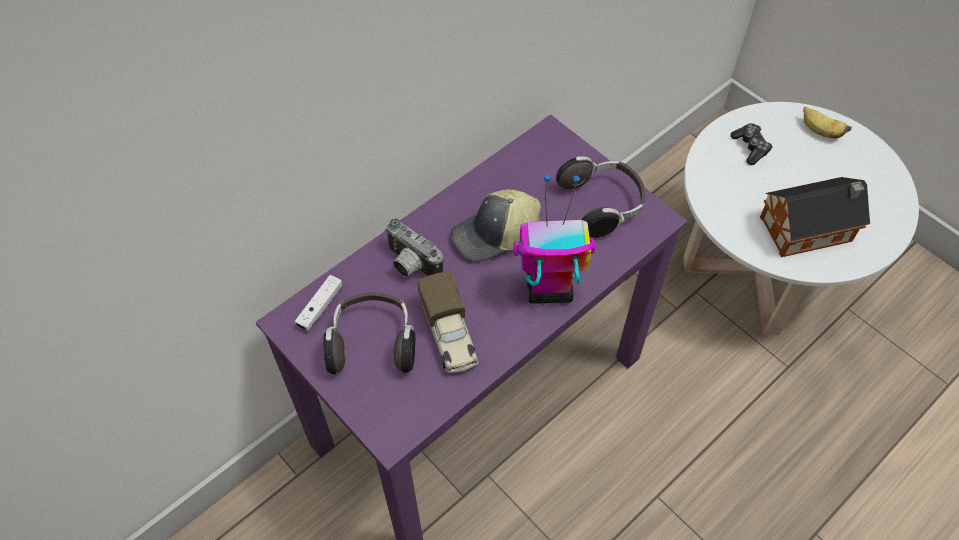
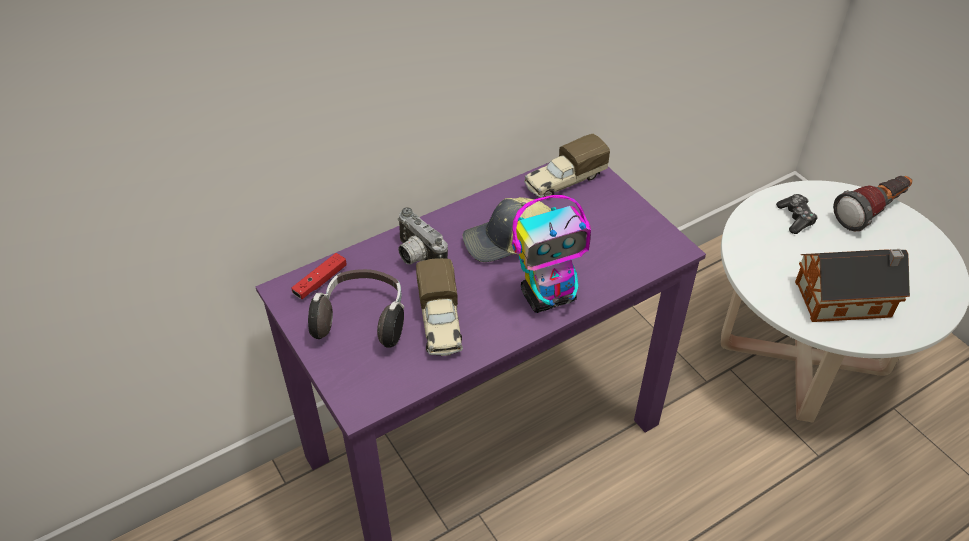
camera: 10 degrees right, 10 degrees down
(320, 307) = (320, 281): white game controller -> red game controller
(537, 157) = (564, 181): none -> toy truck
(547, 289) = (549, 296): toy robot -> toy robot turned 150 degrees clockwise
(602, 205) = (620, 230): headphones -> none
(819, 131) = (871, 212): banana -> flashlight

